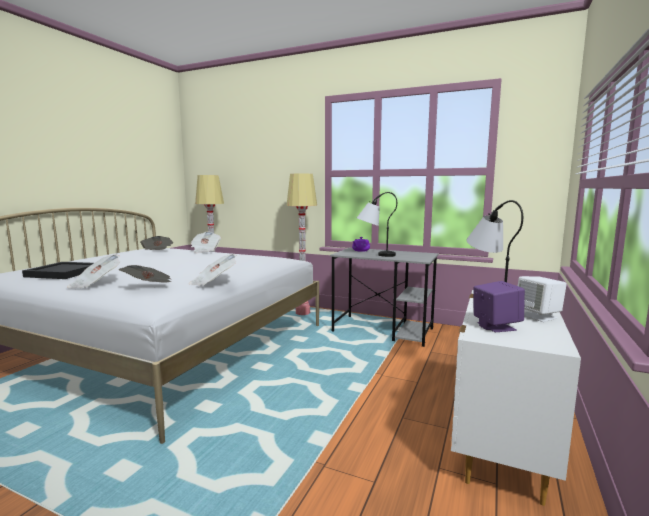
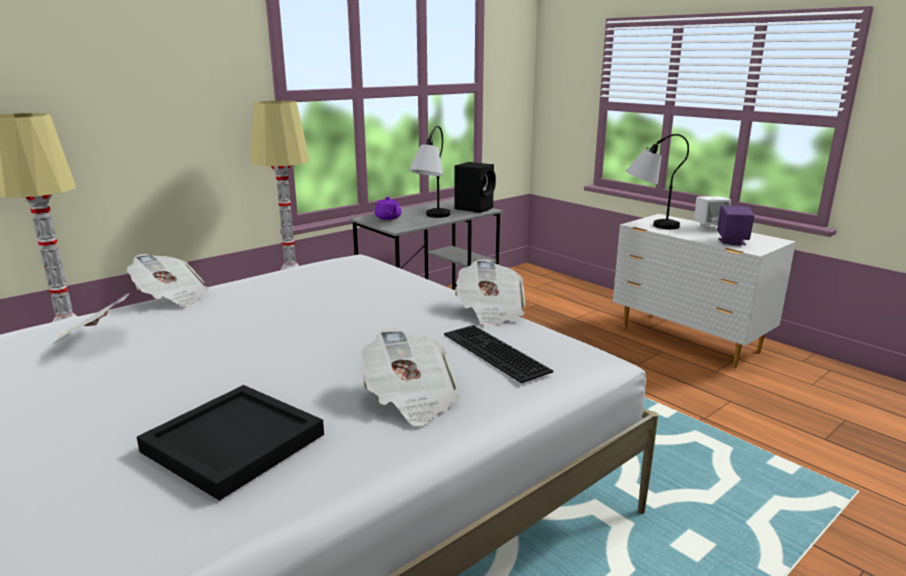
camera: 65 degrees left, 10 degrees up
(149, 287) = (492, 352): newspaper -> keyboard
(419, 258) = (475, 208): none -> black speaker

